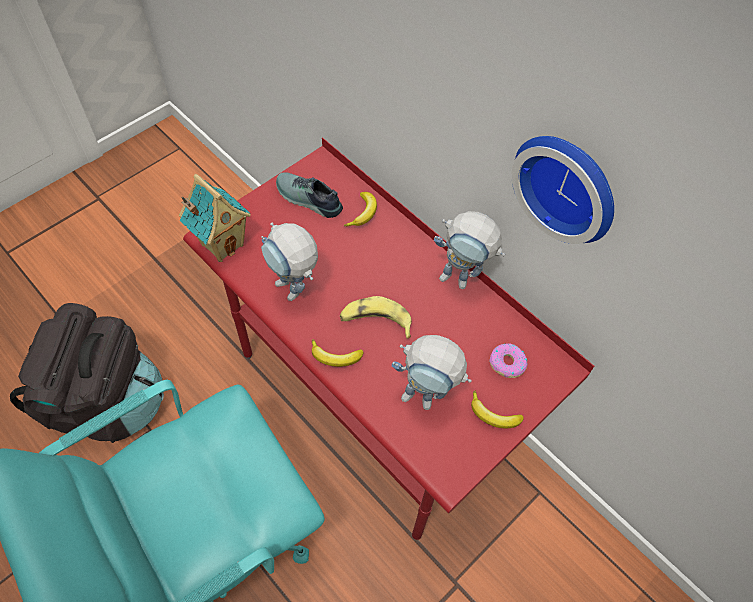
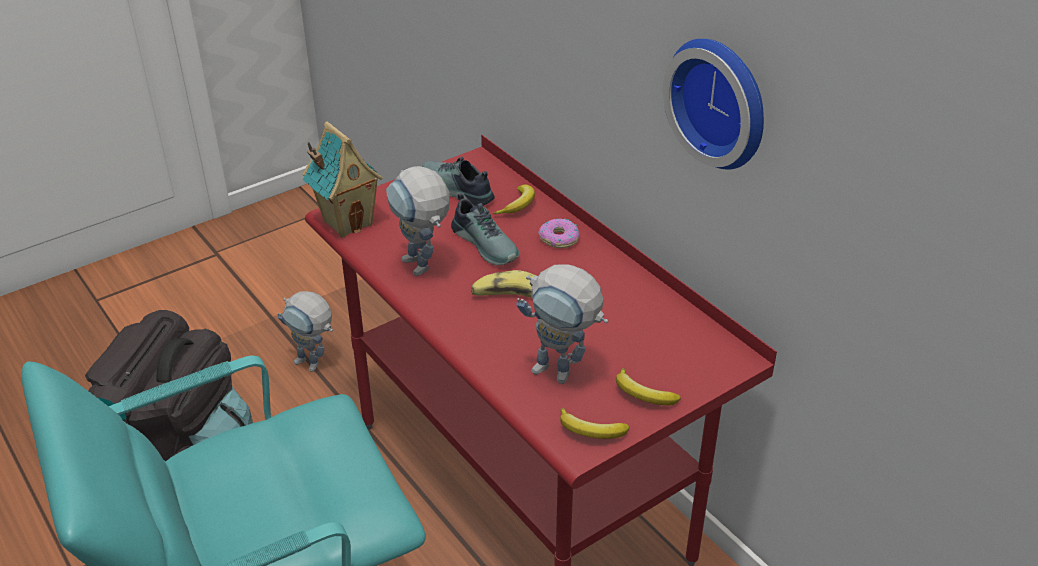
camera: 10 degrees right, 20 degrees down
(335, 357) = (459, 328): banana -> banana (591, 431)
(343, 259) = (487, 243): none -> shoe
(462, 280) = (626, 271): toy robot -> toy robot (314, 365)
(507, 363) = (669, 348): donut -> donut (559, 238)

